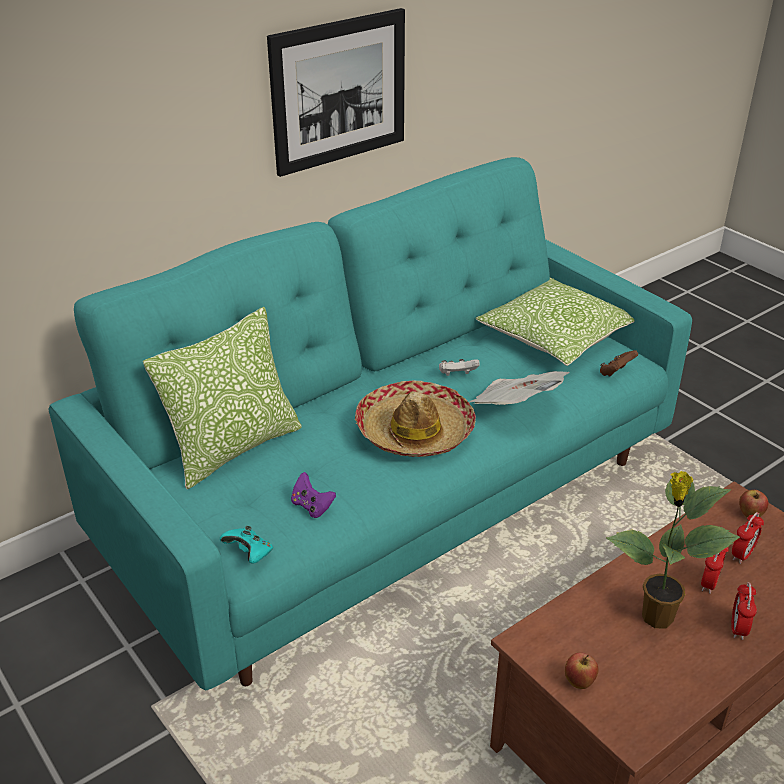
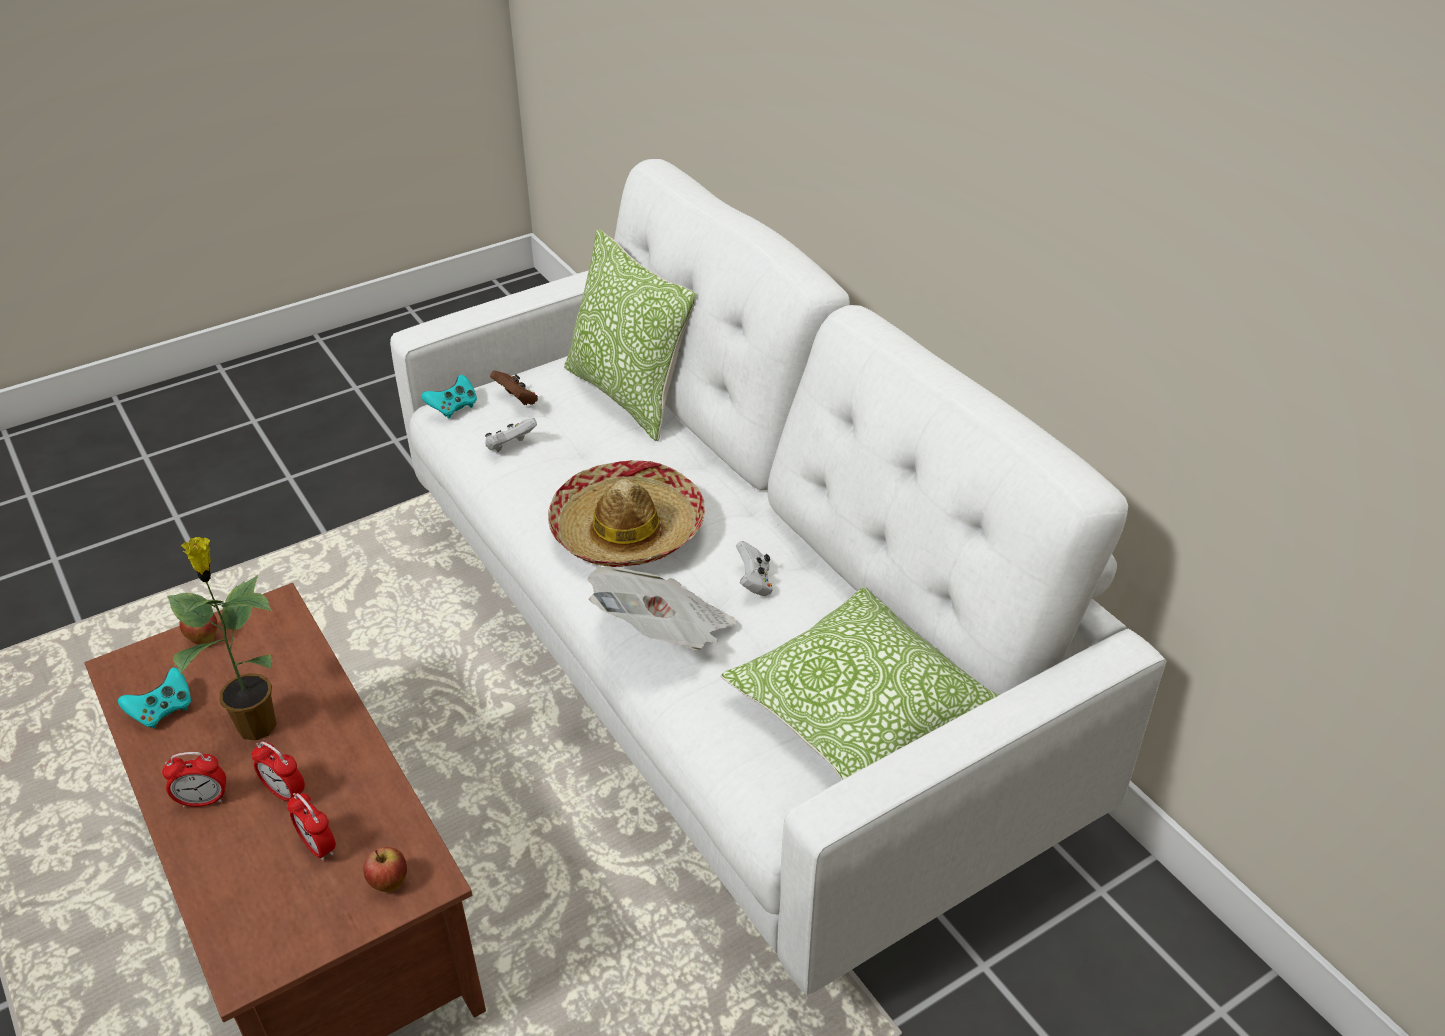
camera: 95 degrees right, 5 degrees up
(312, 506) = (510, 446): purple game controller -> white game controller
(339, 91) = (972, 173): picture -> none
(392, 505) = (723, 663): turquoise sofa -> white sofa
(616, 373) = (742, 770): brown game controller -> brown game controller (517, 400)
(667, 685) = (162, 710): none -> turquoise game controller
(738, 628) = (203, 800): alarm clock -> alarm clock turned 150 degrees clockwise

